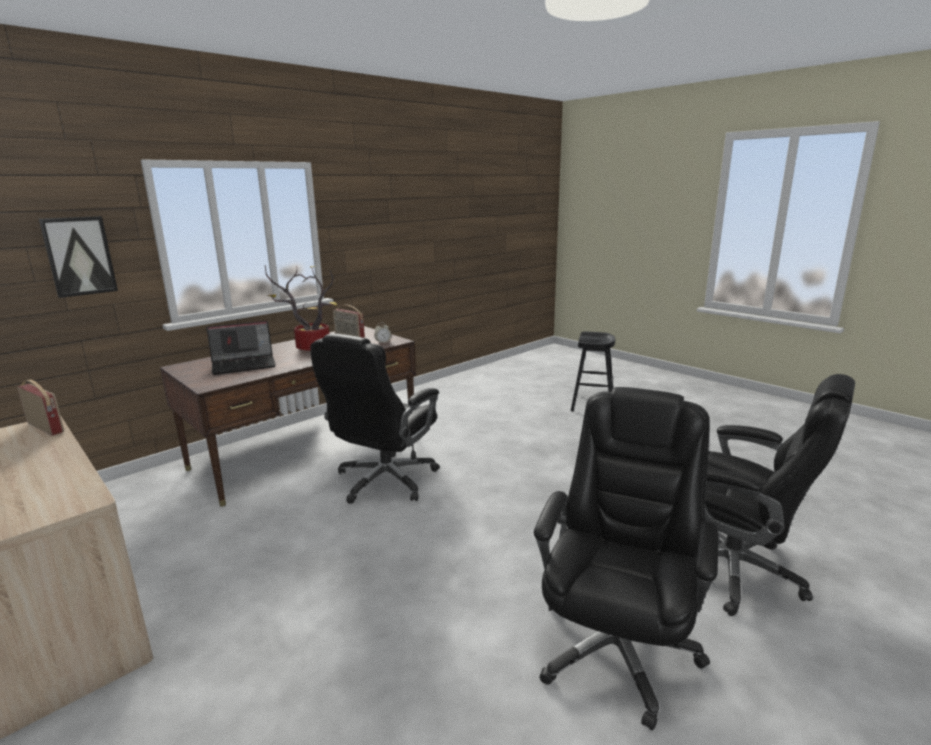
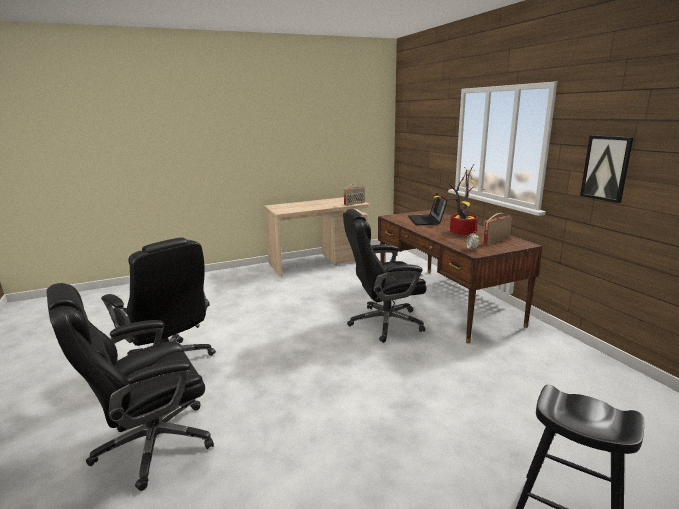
camera: 110 degrees right, 0 degrees up
(79, 256) = (434, 141): picture -> picture (606, 168)
(384, 481) = (384, 323): black office chair -> black office chair turned 60 degrees counterclockwise

